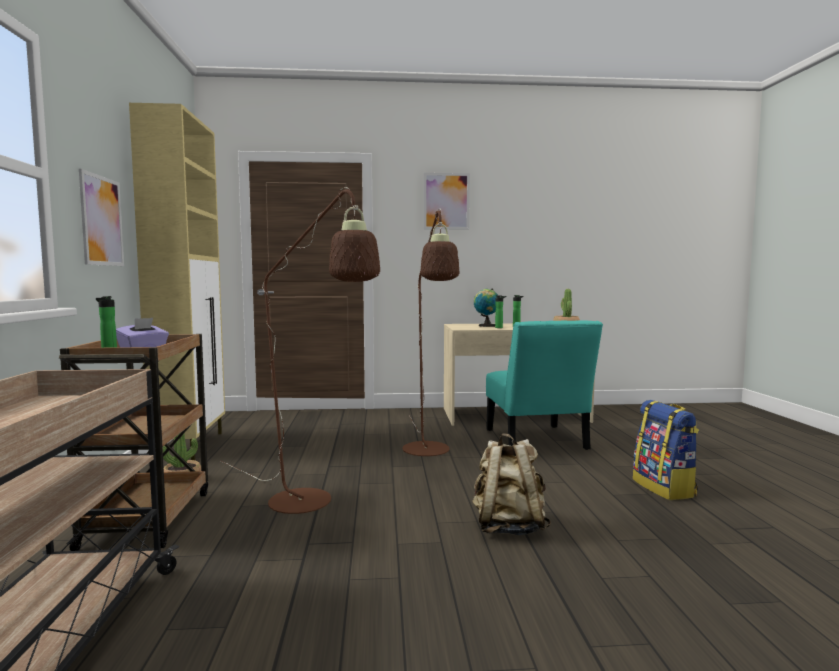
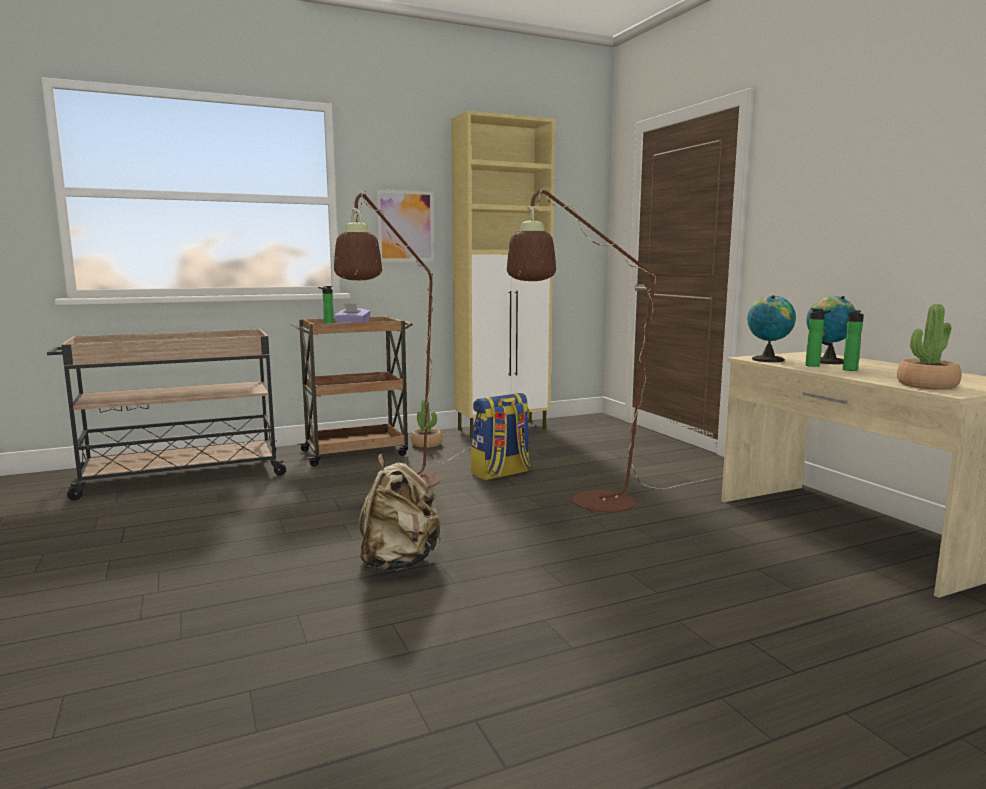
camera: 70 degrees right, 5 degrees up
(446, 201) = (840, 142): picture -> none
(470, 328) = (767, 359): none -> globe
(537, 441) = (729, 557): turquoise chair -> none
(665, 488) = (611, 664): backpack -> backpack (501, 473)

